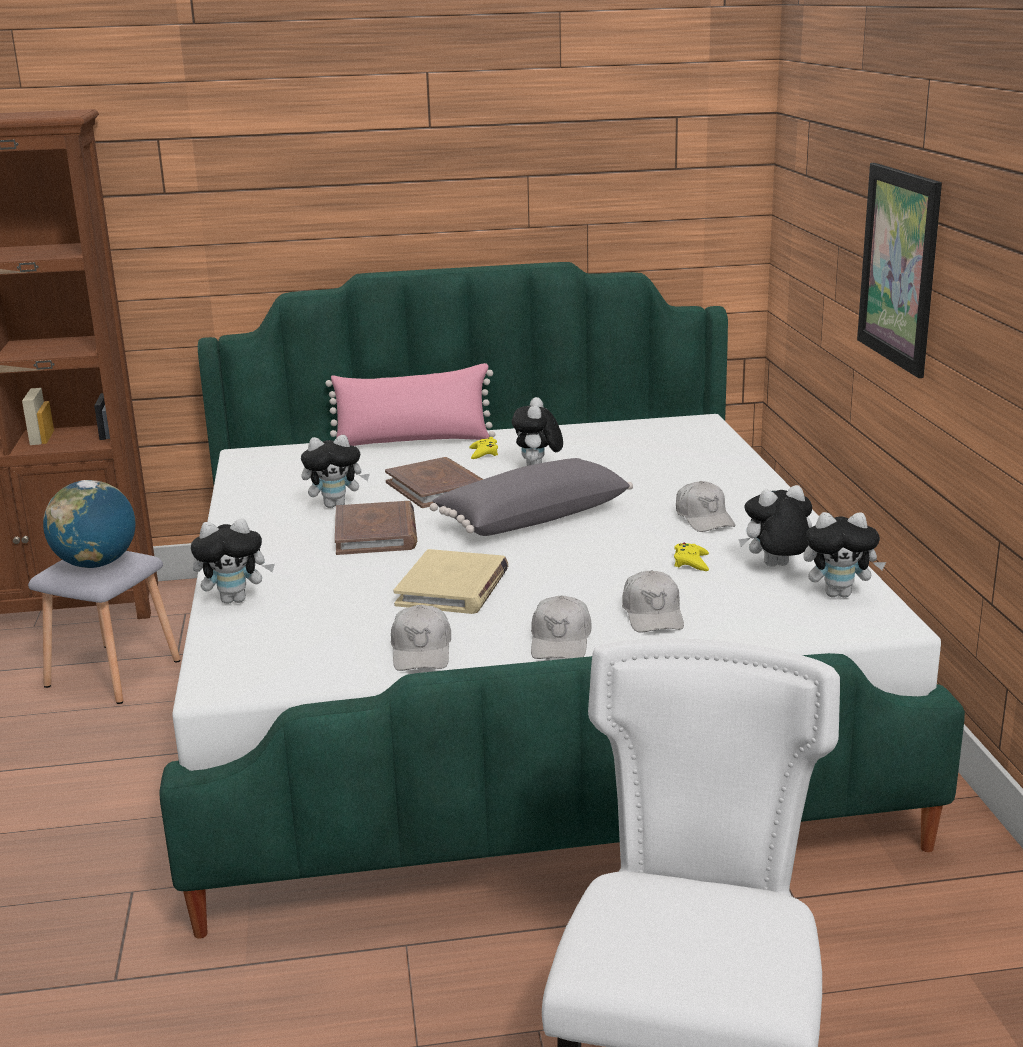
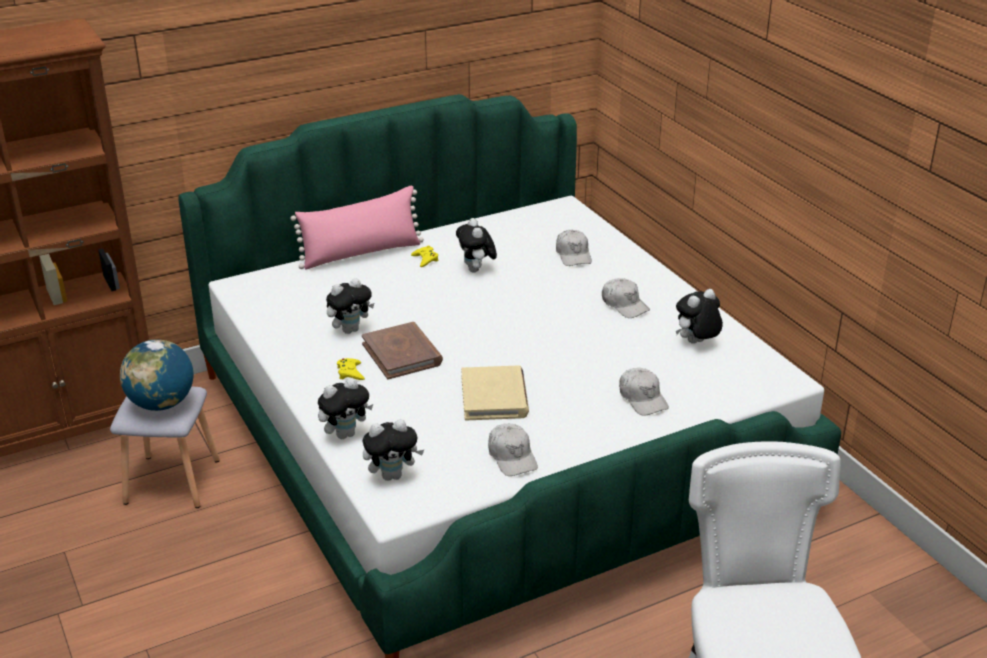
camera: 20 degrees left, 10 degrees up
(436, 488) = (414, 301): brown book -> none
(531, 518) = (505, 321): grey pillow -> none
(561, 642) = (598, 432): white cap -> white cap (573, 255)
(691, 562) = (639, 347): yellow game controller -> yellow game controller (350, 372)
(839, 594) = (747, 361): plush toy -> plush toy (392, 475)
(898, 267) = (745, 116): picture -> none

